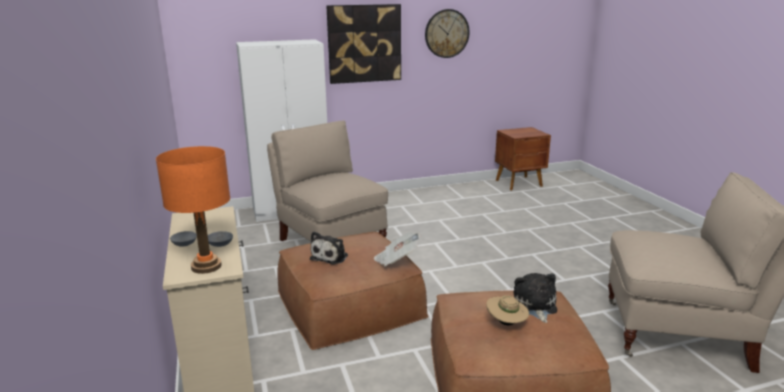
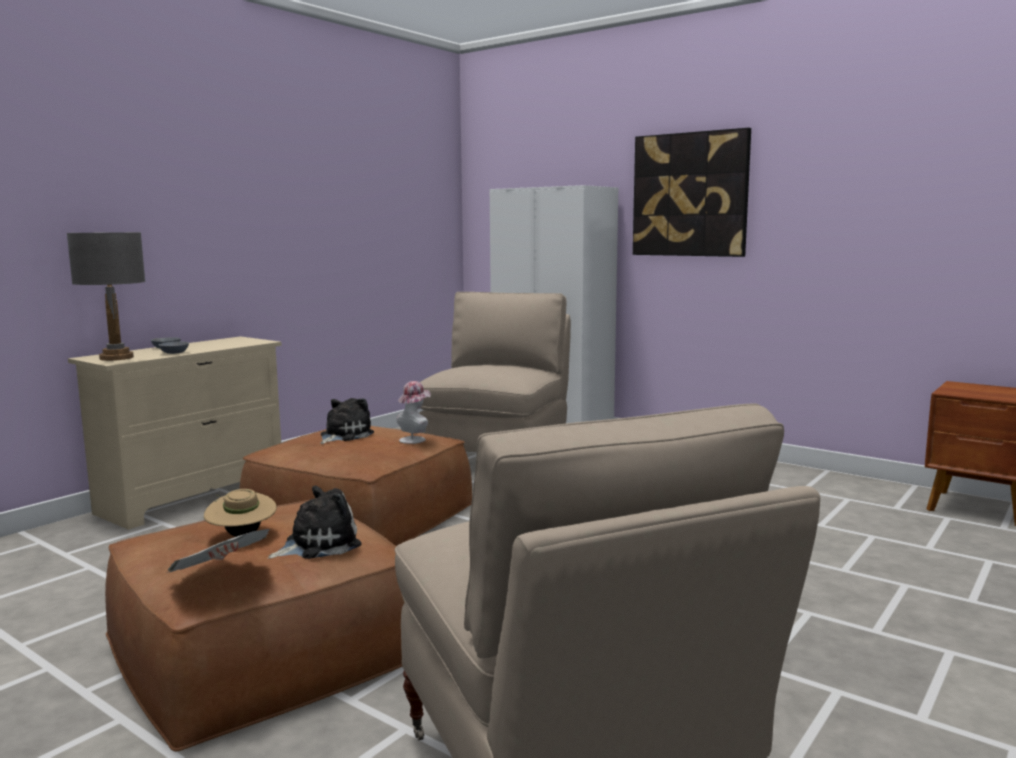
camera: 55 degrees right, 10 degrees down
(206, 266) = (117, 358): orange table lamp -> grey table lamp
(331, 256) = (344, 435): plush toy -> plush toy turned 135 degrees clockwise
(372, 240) = (415, 439): none -> hat
(396, 260) = (373, 458): newspaper -> newspaper (220, 577)
(446, 33) = (840, 177): wall clock -> none

